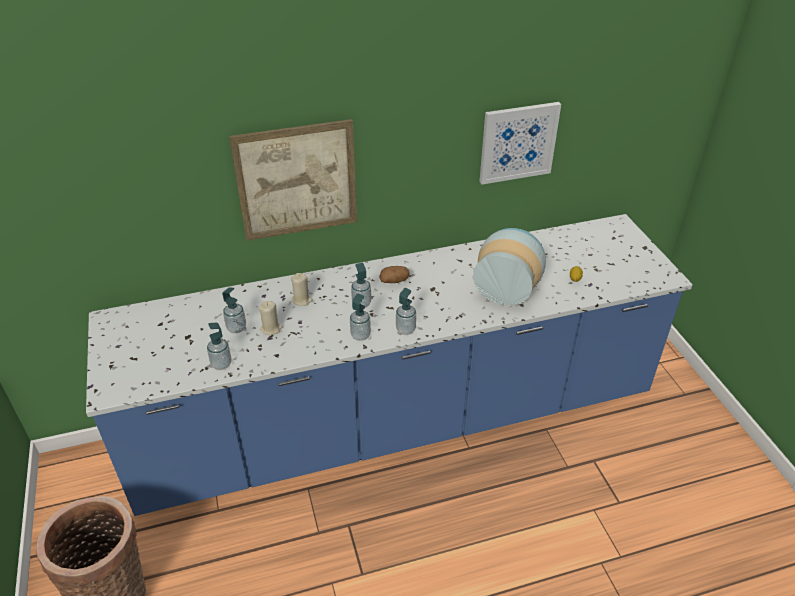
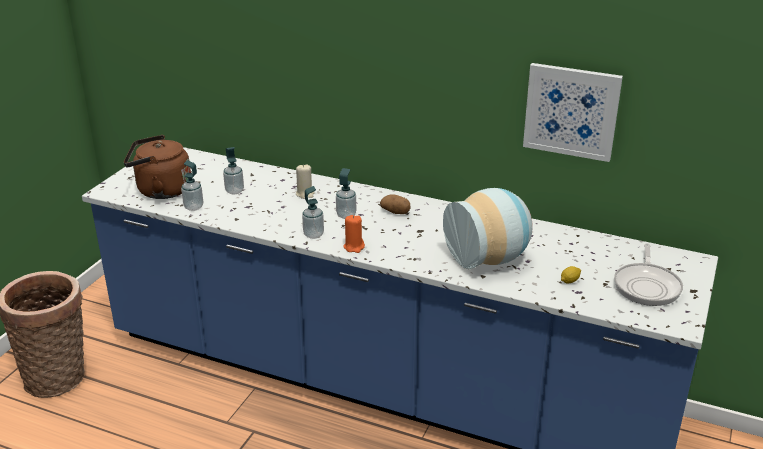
camera: 40 degrees right, 10 degrees down
(164, 364) = (160, 190): none -> brown kettle
(271, 328) = (257, 201): beige candle -> none
(297, 180) = (337, 78): picture -> none
(405, 329) = (354, 247): soap dispenser -> orange candle
(619, 257) = (647, 286): none -> frying pan

